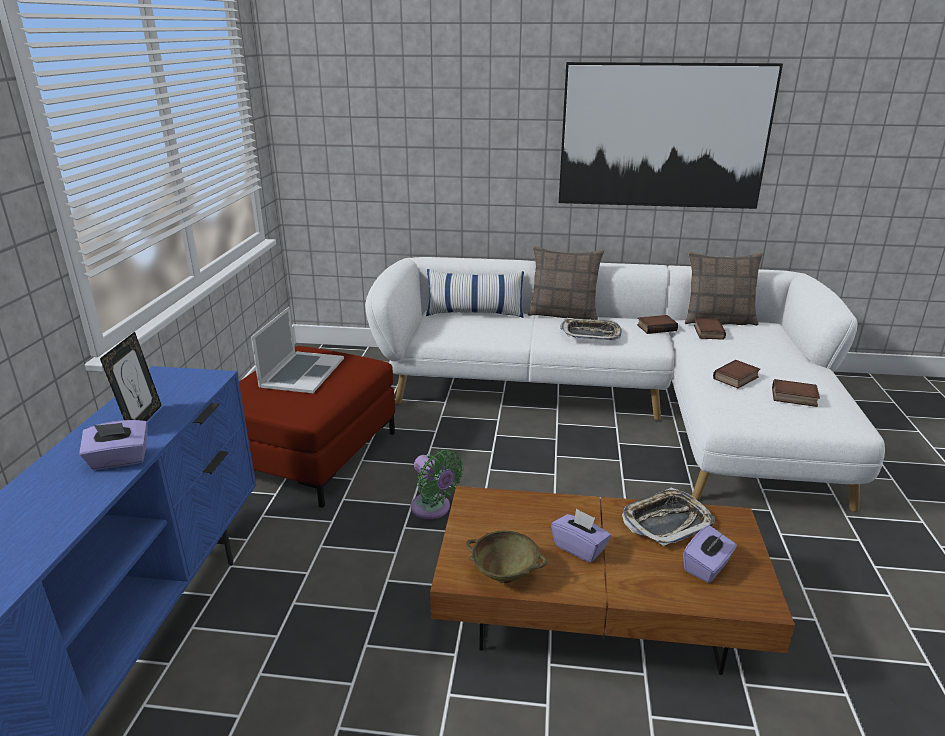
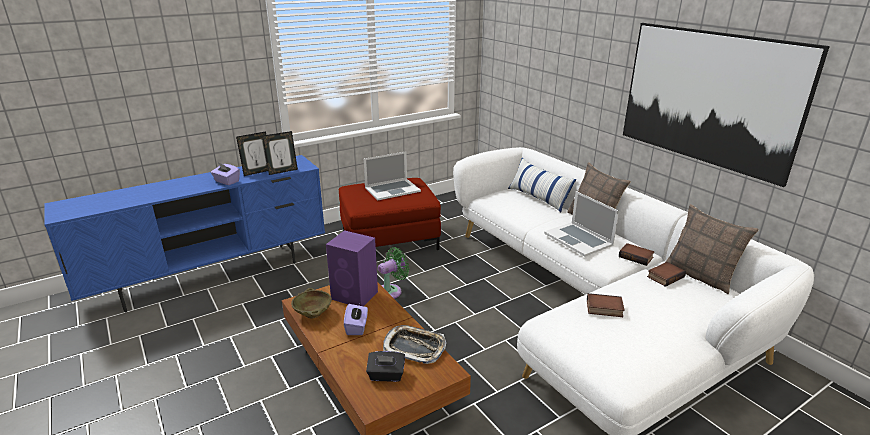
camera: 50 degrees right, 0 degrees up
(187, 399) = (282, 171): none -> picture frame
(433, 509) = (391, 291): green fan -> green fan turned 135 degrees counterclockwise
(502, 518) = (355, 295): none -> purple speaker
(591, 333) = (578, 239): tray -> laptop
(707, 567) = (386, 375): purple tissue box -> black tissue box
(793, 397) = (615, 341): book -> none

